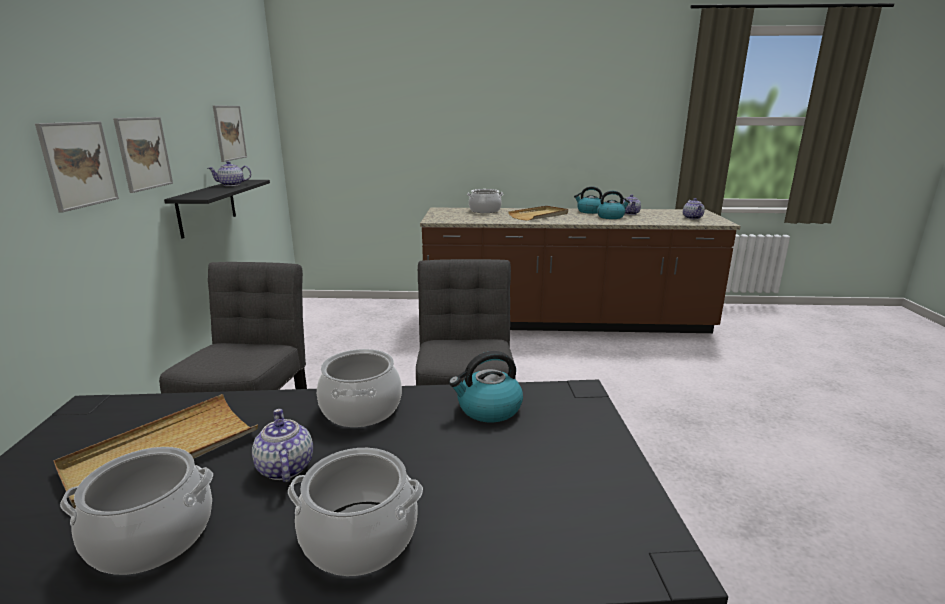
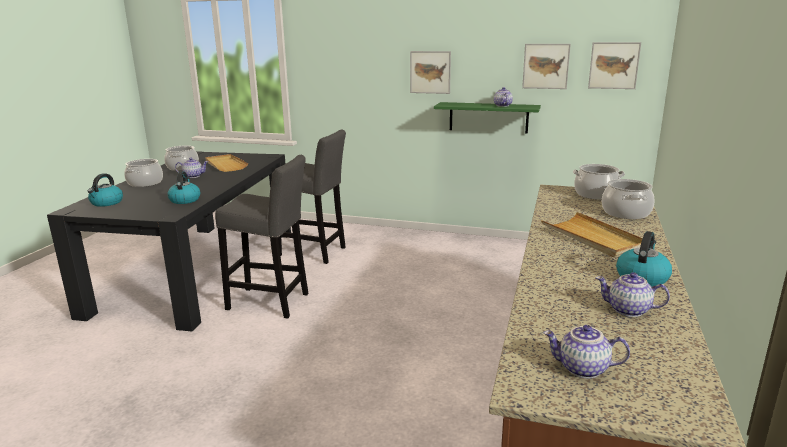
camera: 105 degrees right, 0 degrees up
(78, 164) = (379, 73): picture -> picture (614, 65)
(207, 207) = (488, 117): black shelf -> green shelf
(362, 409) = (217, 183): cooking pot -> cooking pot (596, 194)
(611, 217) = (586, 284): kettle -> kettle (106, 203)

